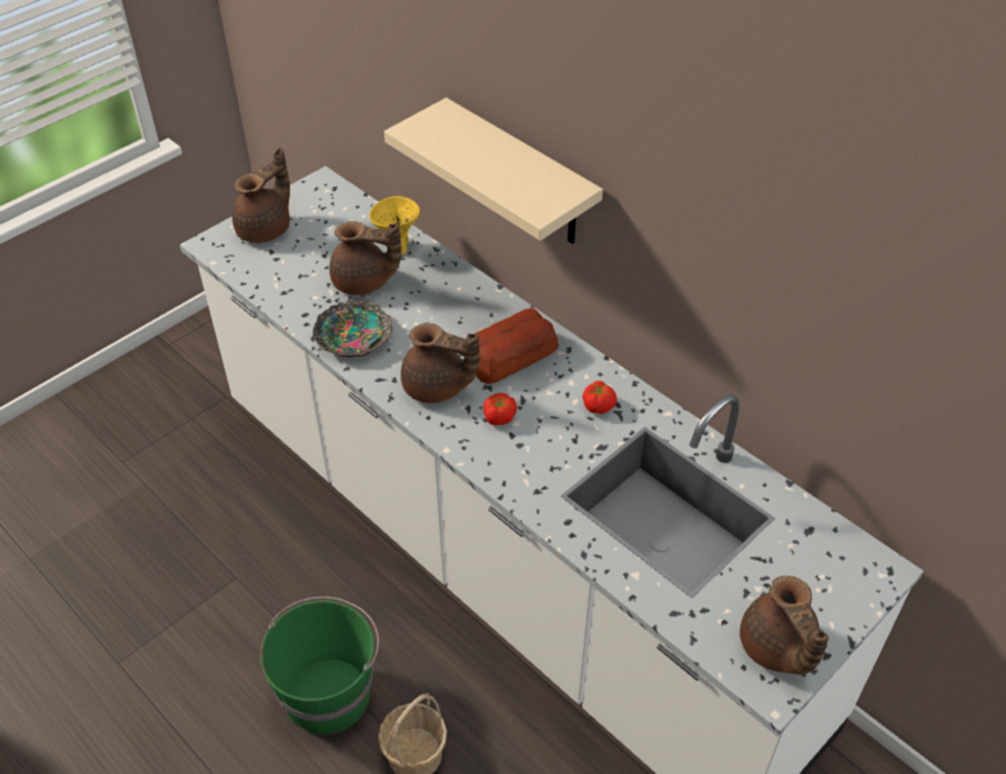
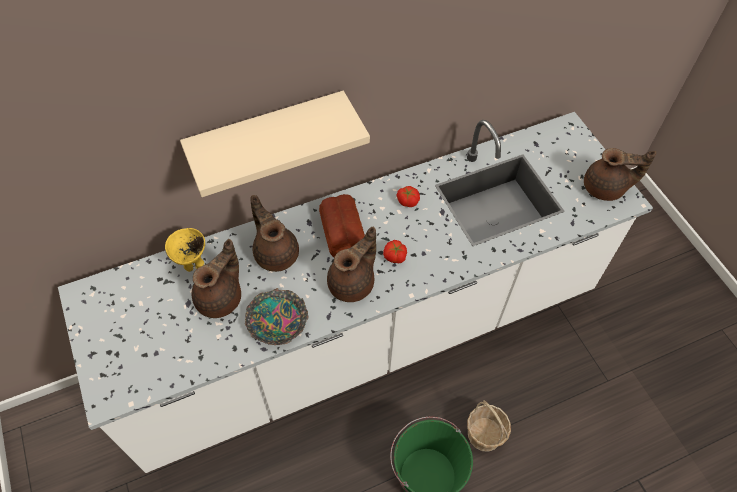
camera: 70 degrees left, 10 degrees up
(266, 229) = (113, 351): brown teapot -> brown teapot (276, 252)

